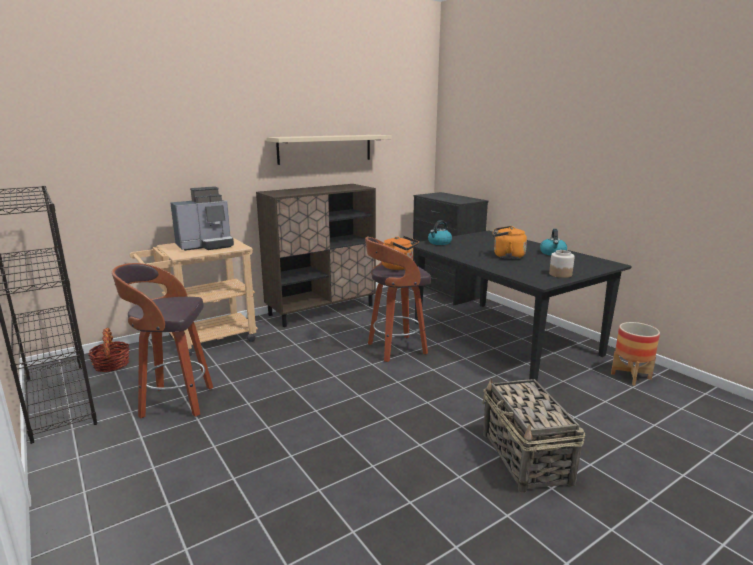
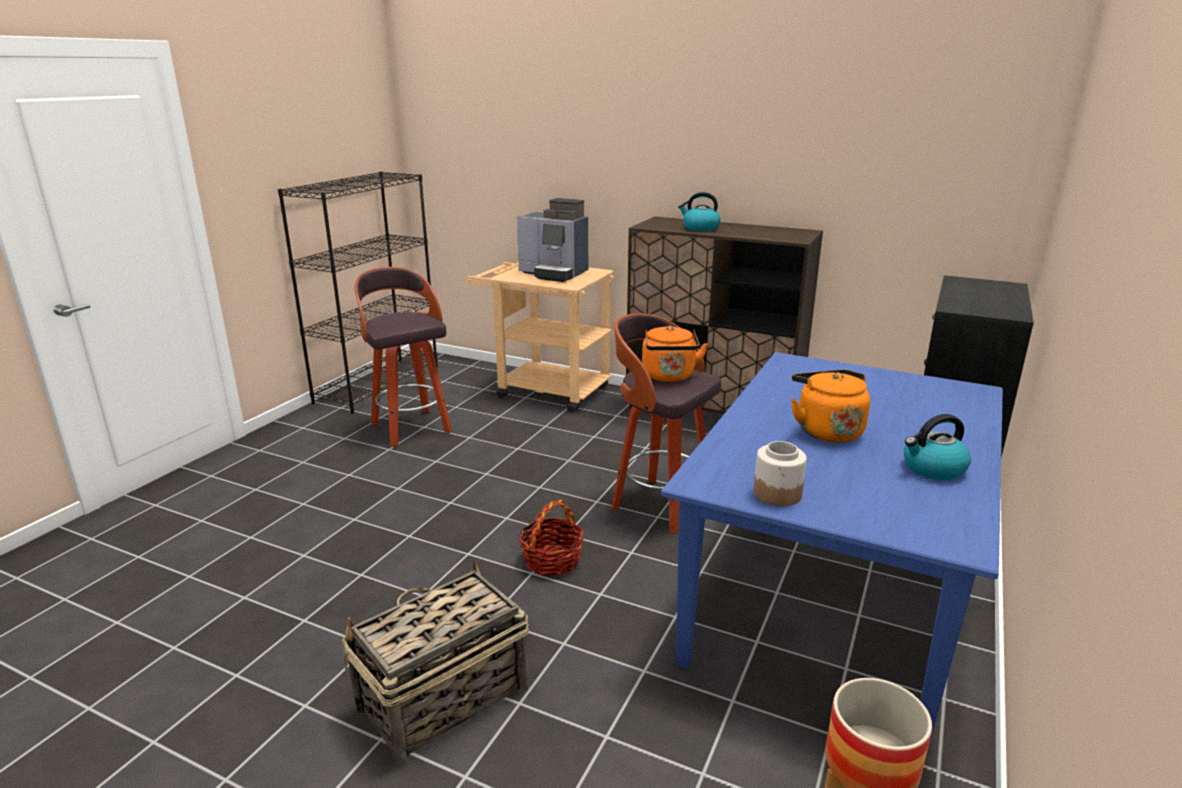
camera: 60 degrees right, 5 degrees up
(111, 365) = (453, 375): basket -> basket (552, 560)
(325, 149) = (778, 164): beige shelf -> none
(439, 243) = (819, 369): kettle -> kettle (700, 228)
(502, 338) = (829, 592): black dining table -> blue dining table

